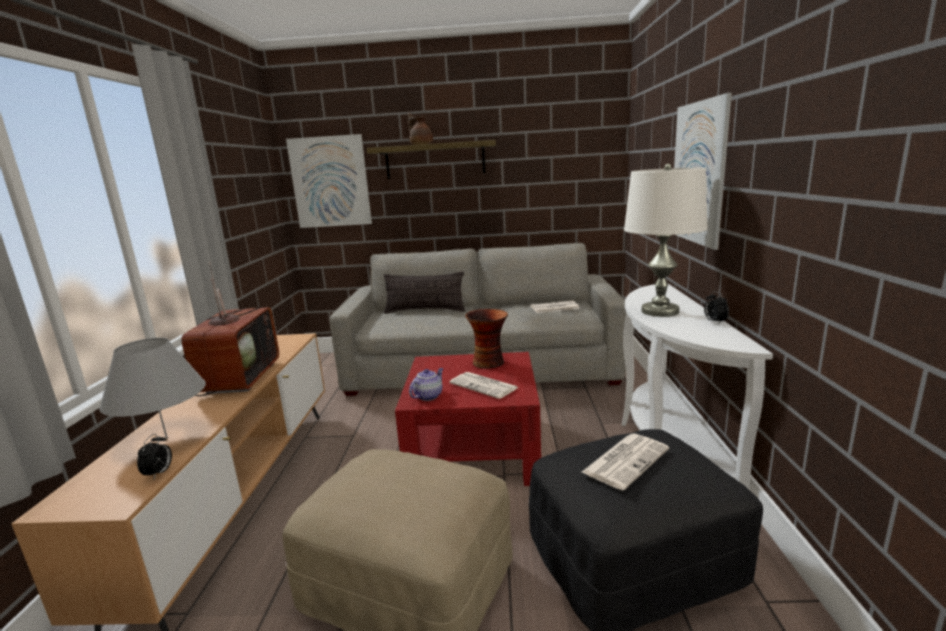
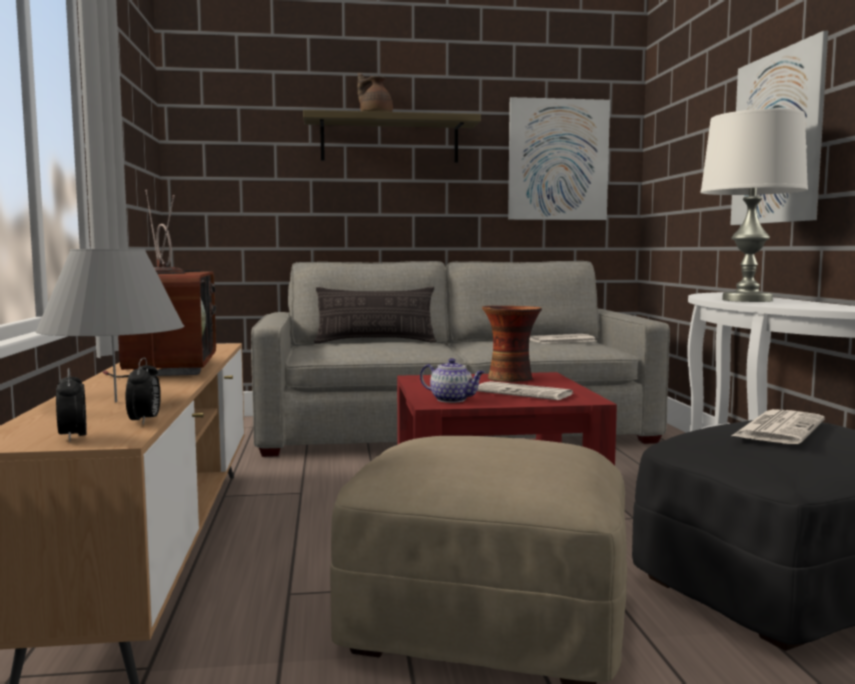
camera: 10 degrees left, 10 degrees down
(330, 182) = (236, 159): picture -> picture (558, 160)
(428, 396) = (452, 400): teapot -> teapot turned 90 degrees clockwise
(714, 322) = (825, 303): alarm clock -> alarm clock (73, 437)

